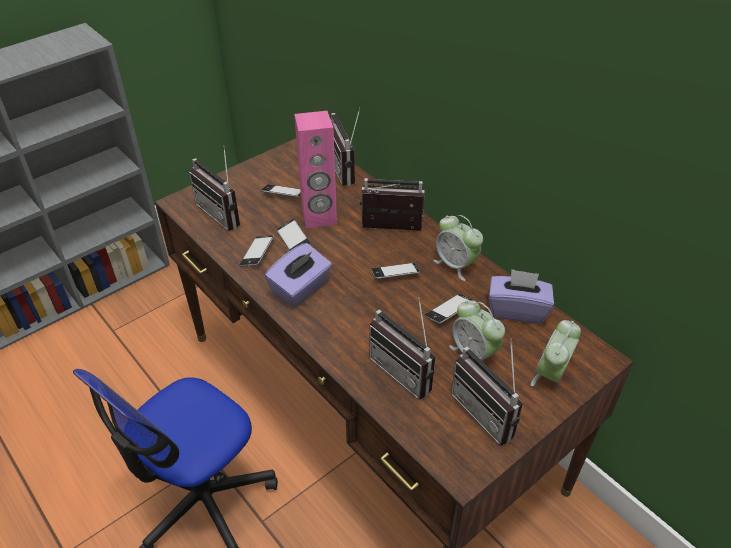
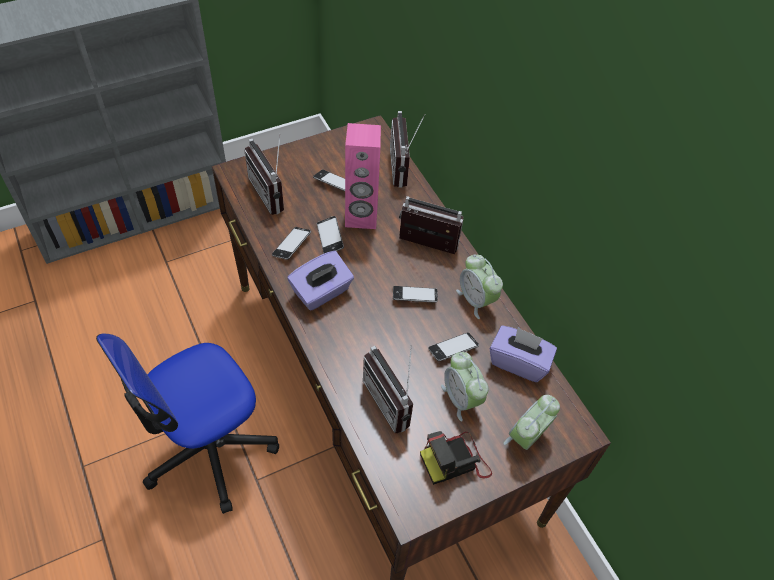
camera: 10 degrees right, 10 degrees up
(489, 412) = (455, 461): radio -> camera

